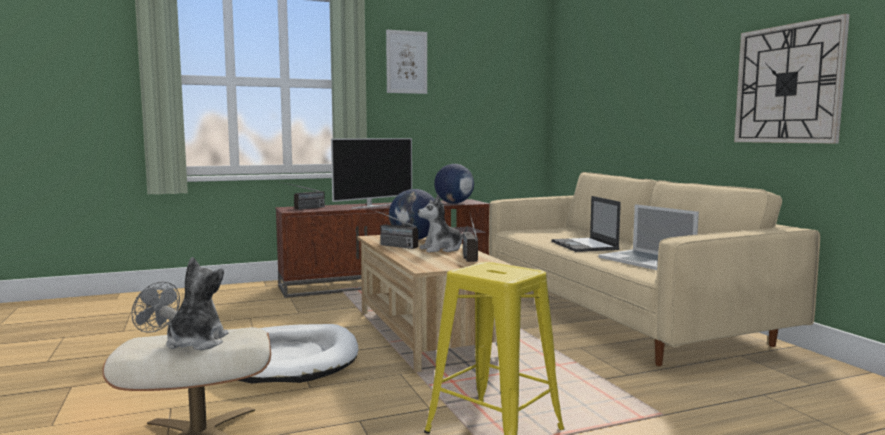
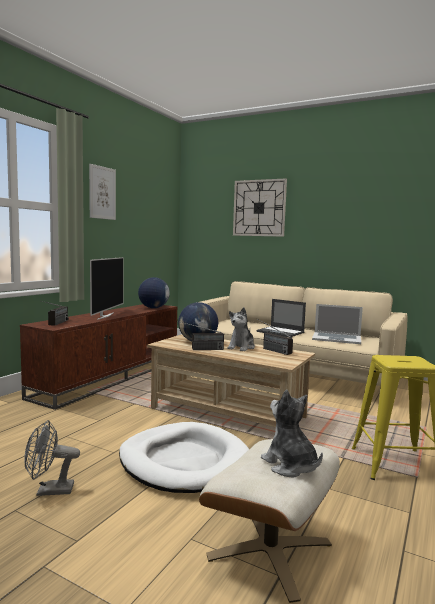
camera: 40 degrees left, 0 degrees up
(788, 84) = (383, 234): wall clock -> wall clock (259, 208)

